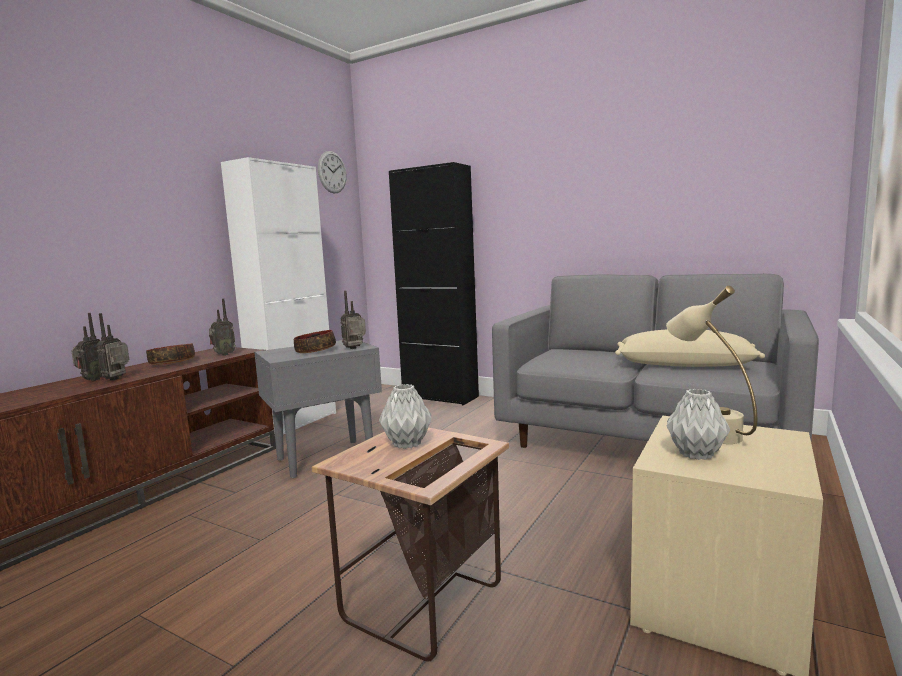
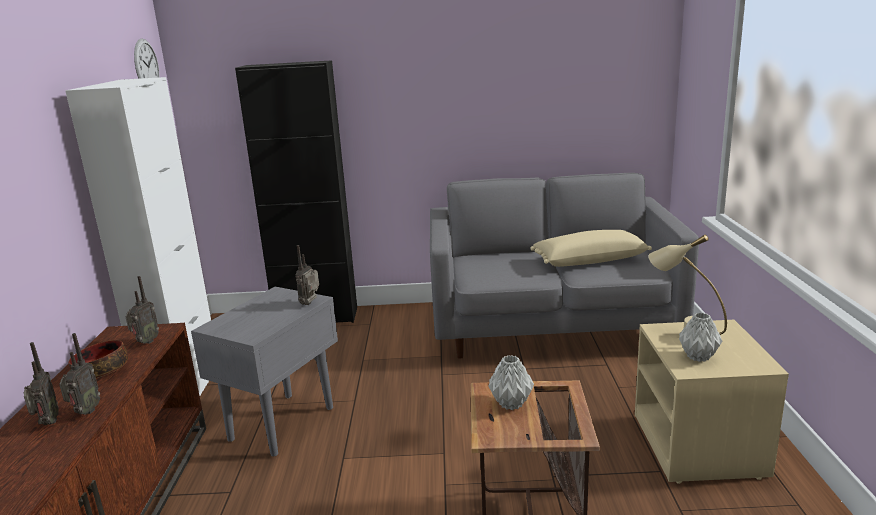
camera: 30 degrees left, 10 degrees up
(118, 379) = (85, 412): radio -> radio turned 150 degrees counterclockwise
(315, 350) = (269, 315): bowl -> none

